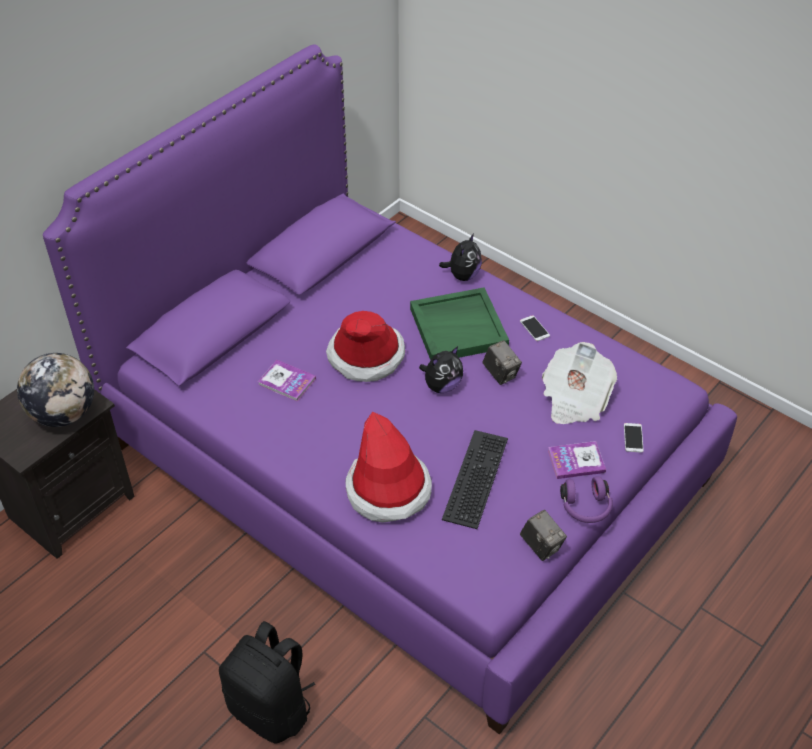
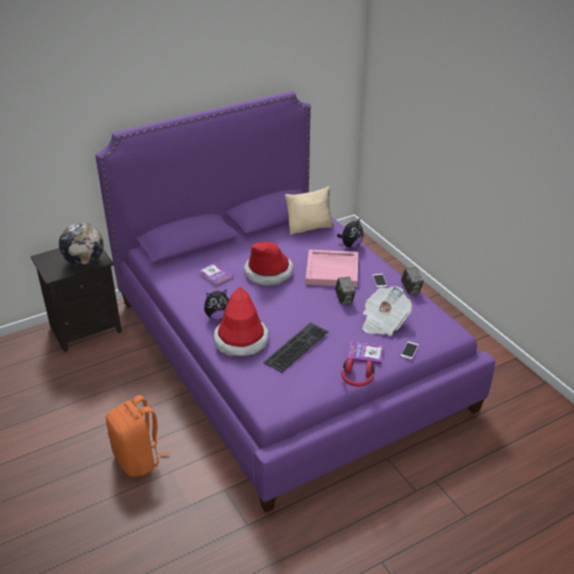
camera: 20 degrees right, 10 degrees down
(272, 709) = (138, 459): black backpack -> orange backpack
(387, 258) = (310, 227): none -> beige pillow
(442, 386) = (304, 297): plush toy -> plush toy (217, 316)
(459, 327) = (332, 270): green tray -> pink tray
(541, 546) = (317, 391): camera -> camera (411, 289)
(586, 508) = (357, 379): purple headphones -> red headphones

